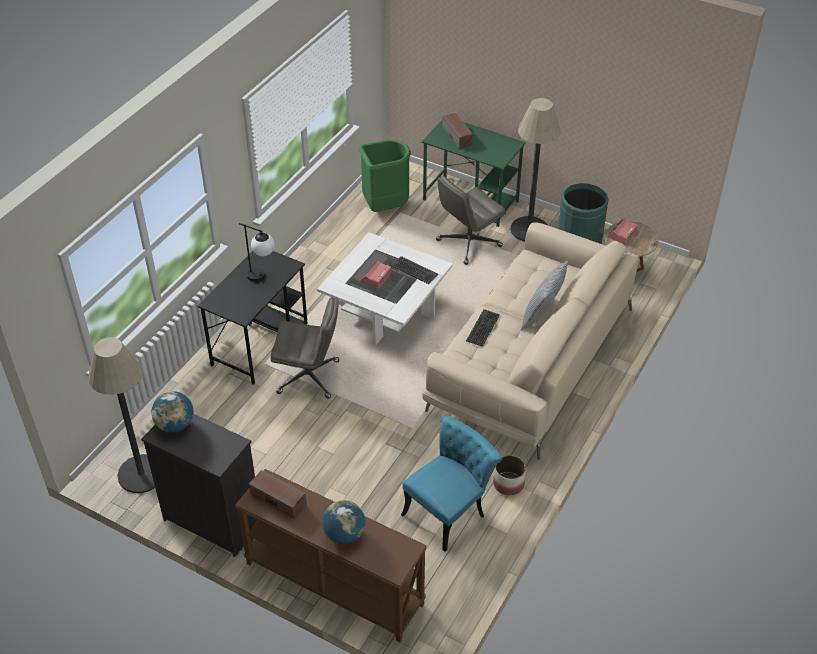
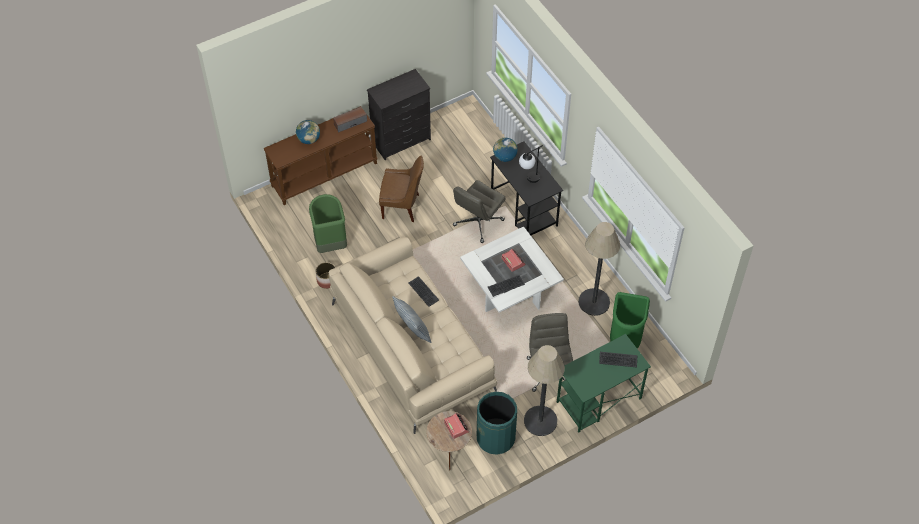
camera: 120 degrees right, 10 degrees up
(141, 474) = (456, 122): floor lamp -> floor lamp (594, 302)
(175, 425) = (414, 84): globe -> globe (505, 157)
(333, 463) = (402, 206): none -> brown chair
(450, 511) = (330, 244): turquoise chair -> green trash can
(457, 136) = (618, 360): speaker -> keyboard

